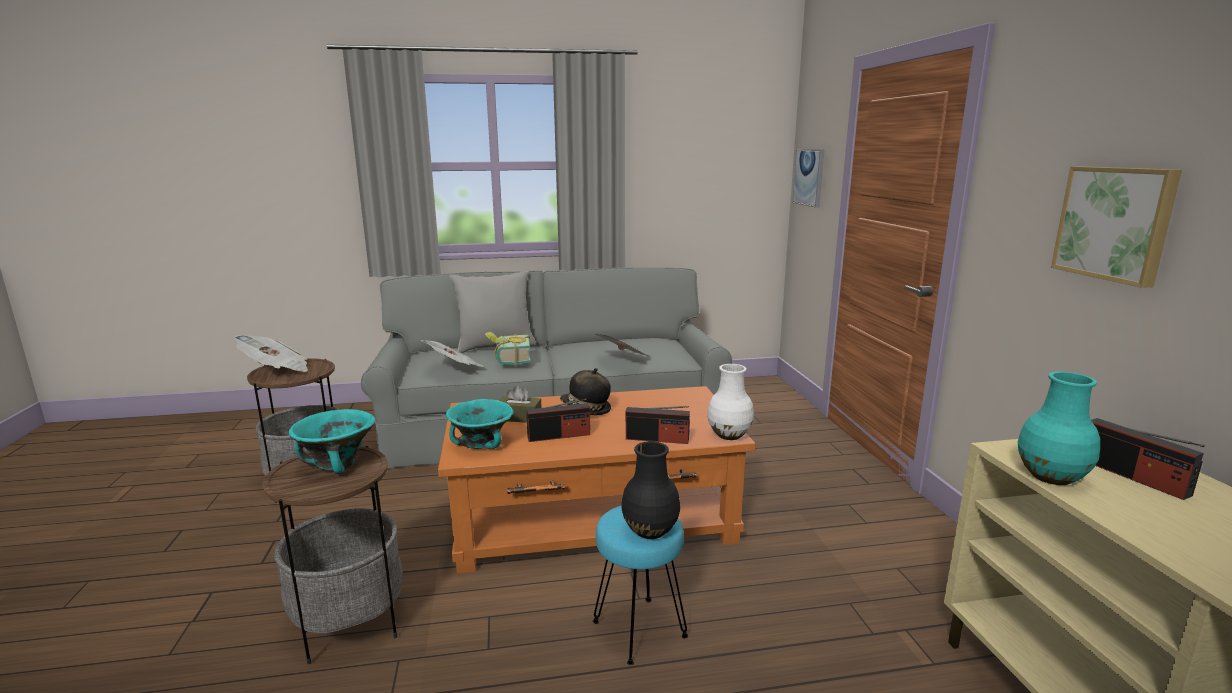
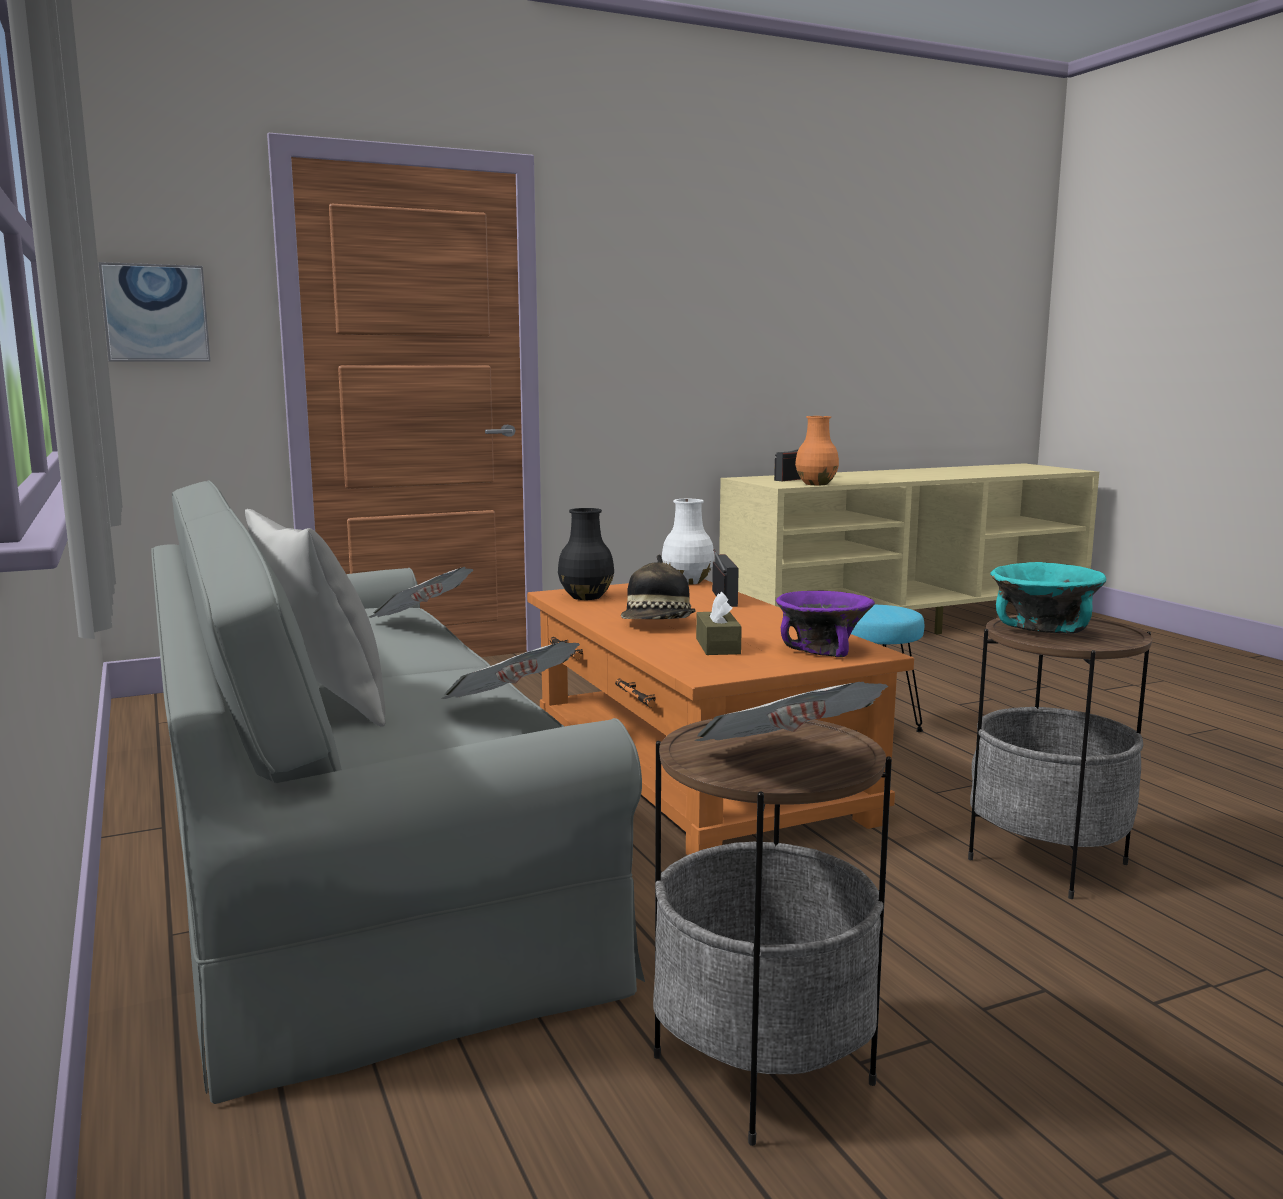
camera: 105 degrees left, 5 degrees down
(481, 444) = (823, 650): turquoise bowl -> purple bowl
(508, 360) = (436, 680): book -> none
(559, 436) = (758, 626): radio -> none
(651, 531) = (889, 607): black vase -> black vase (586, 597)
(1050, 476) = (816, 484): turquoise vase -> orange vase
(1115, 223) = (689, 334): picture -> none

